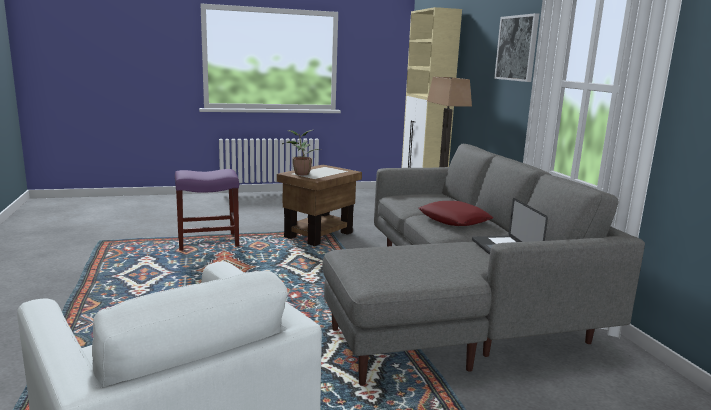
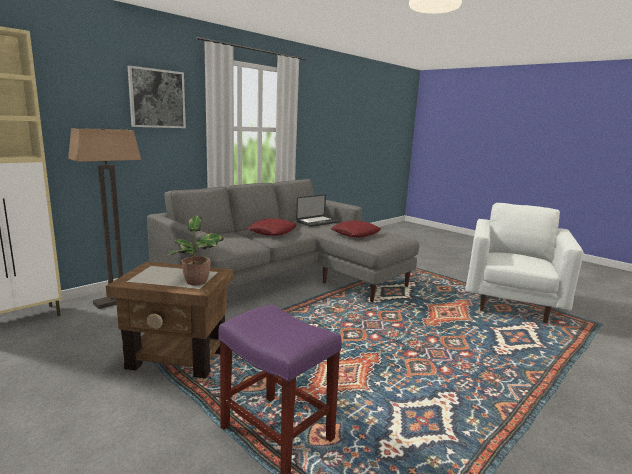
camera: 120 degrees left, 0 degrees up
(416, 256) = (355, 233): none -> red pillow

